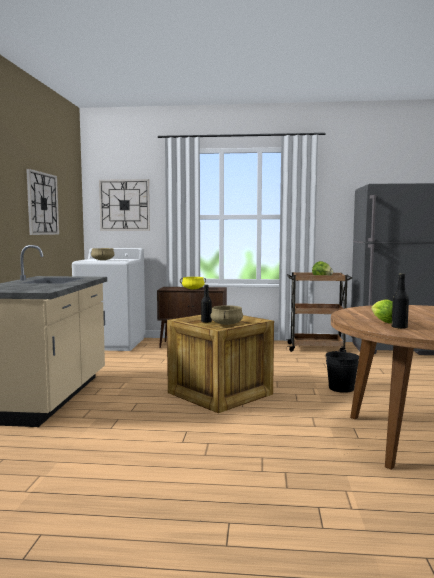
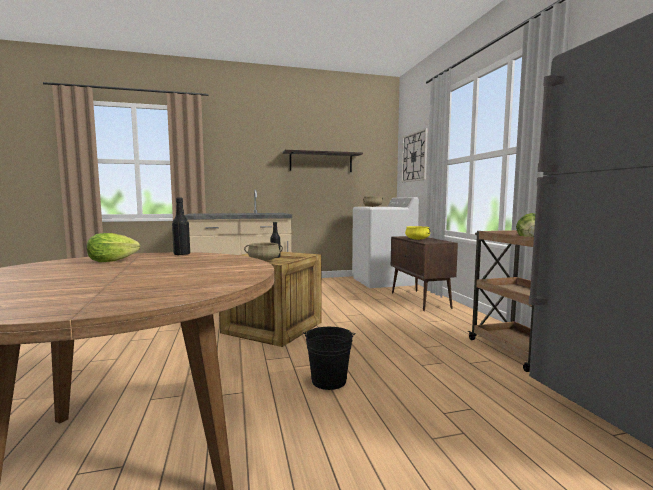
camera: 70 degrees right, 0 degrees up
(42, 203) = (321, 162): wall clock -> shelf
(399, 327) = (70, 264): black bottle -> black bottle (182, 254)

